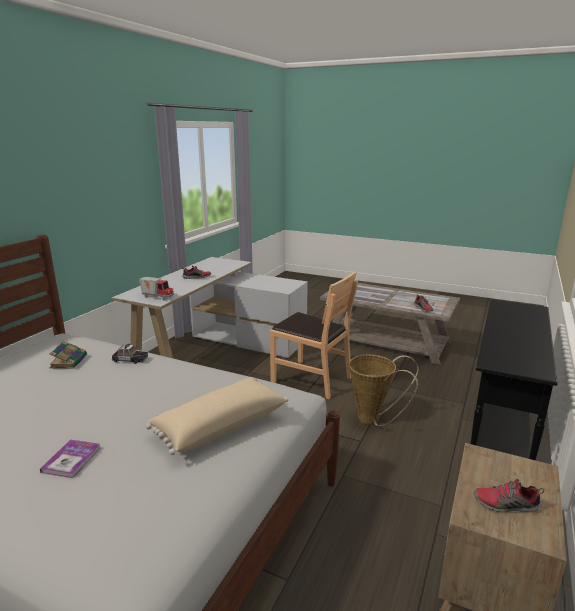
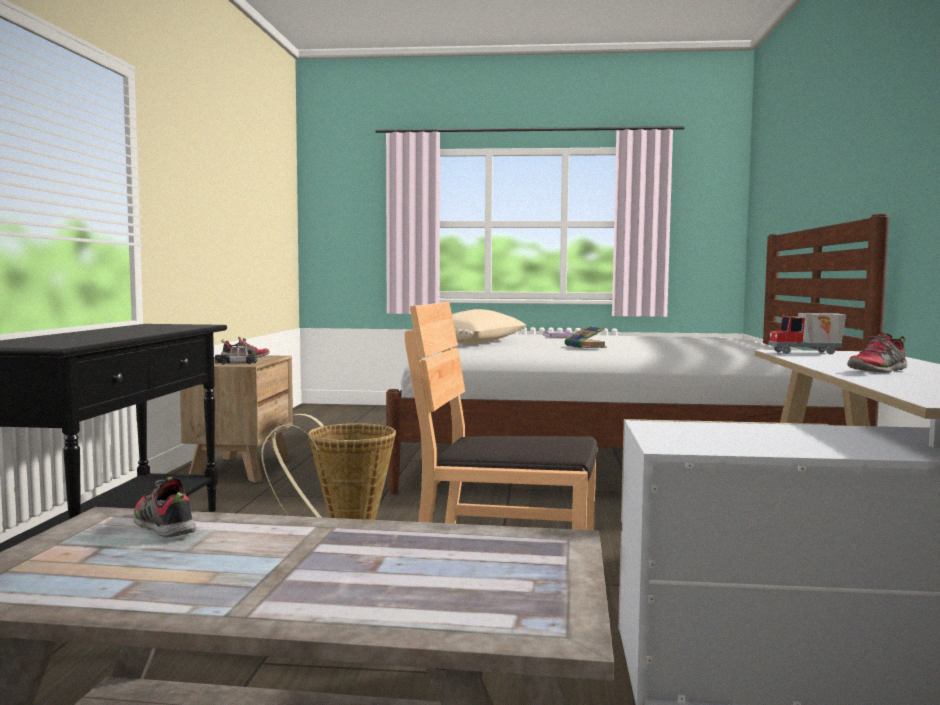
camera: 160 degrees right, 15 degrees down
(69, 361) = (711, 348): book -> book (585, 346)
(130, 359) = (654, 351): toy car -> toy car (236, 363)

